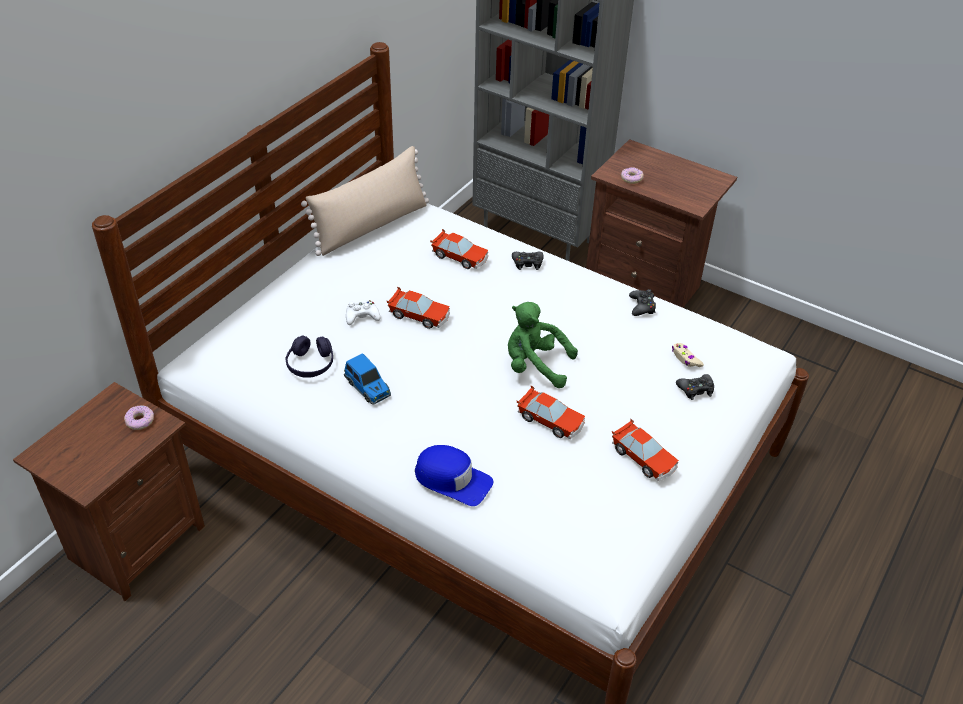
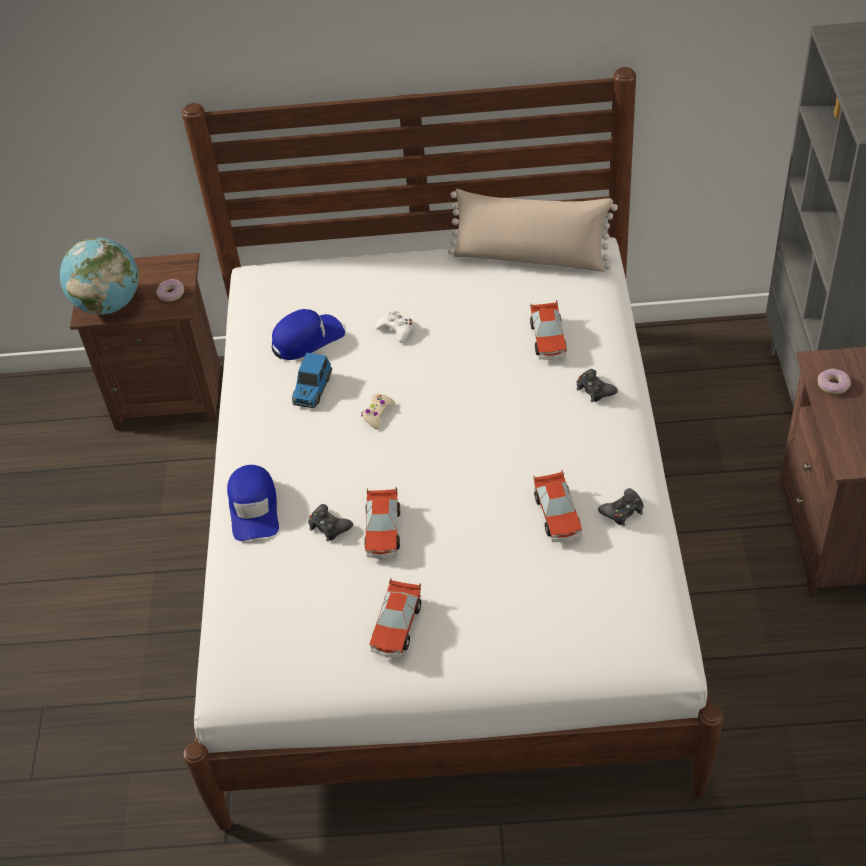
camera: 60 degrees right, 5 degrees up
(95, 466) = (108, 304): none -> globe
(310, 364) = (307, 338): purple headphones -> blue cap
(419, 316) = (435, 364): toy car -> toy car (557, 515)
(535, 366) = (447, 479): green plush toy -> none
(685, 358) = (575, 587): beige game controller -> beige game controller (377, 414)
(696, 389) = (536, 619): black game controller -> black game controller (329, 526)

